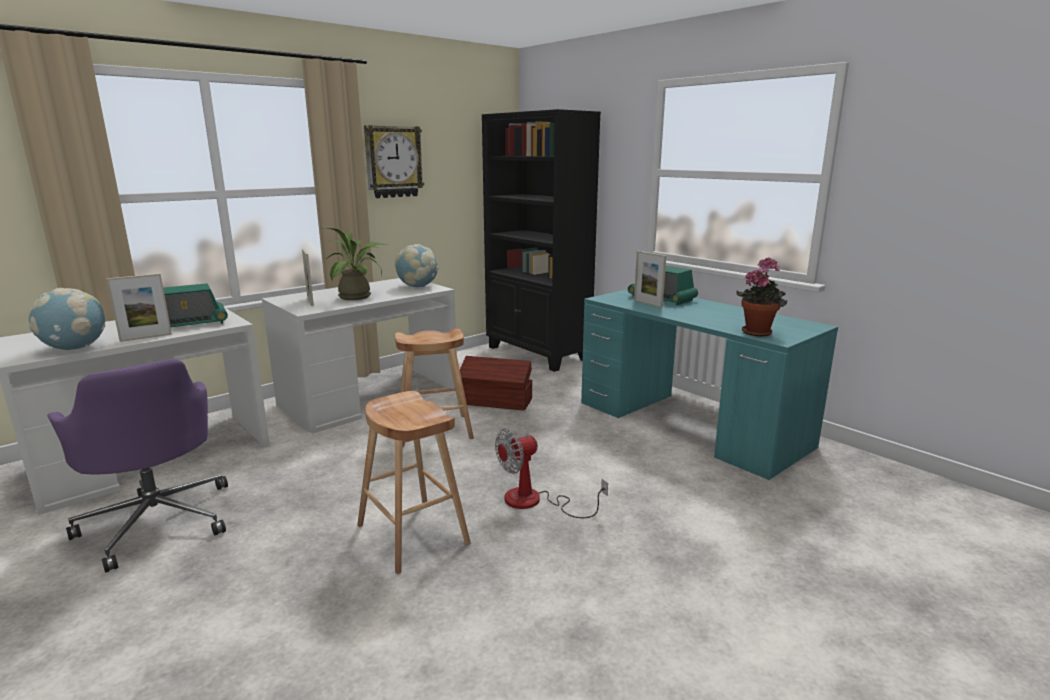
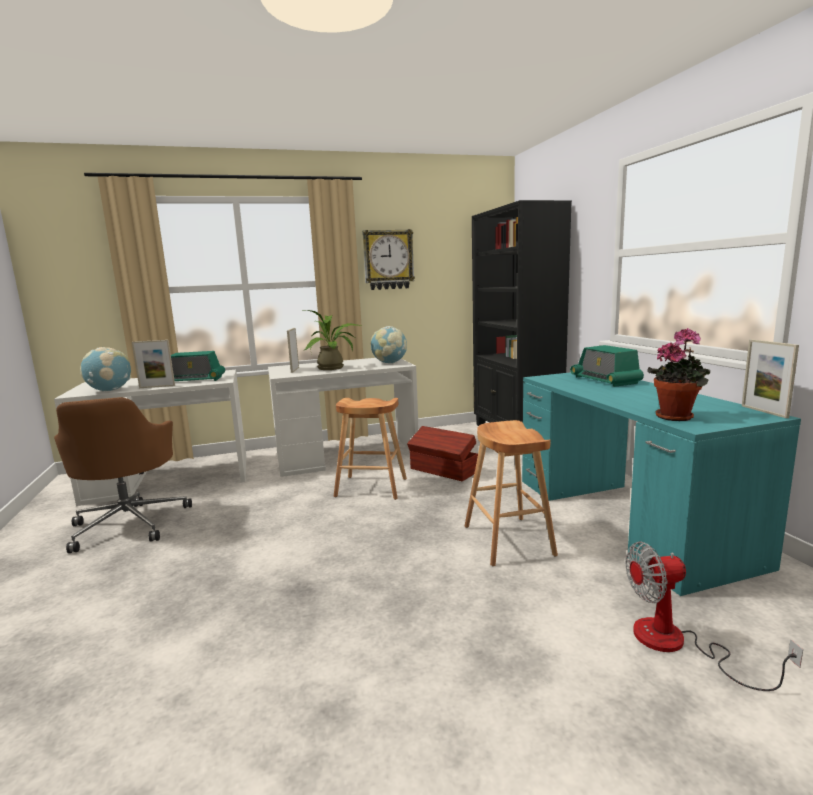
camera: 25 degrees right, 5 degrees down
(158, 521) = (130, 523): purple office chair -> brown office chair
(413, 534) = (277, 572): brown stool -> brown stool (508, 540)
(535, 502) = (402, 566): fan -> fan (677, 644)
(648, 304) = (582, 384): picture frame -> picture frame (764, 411)

